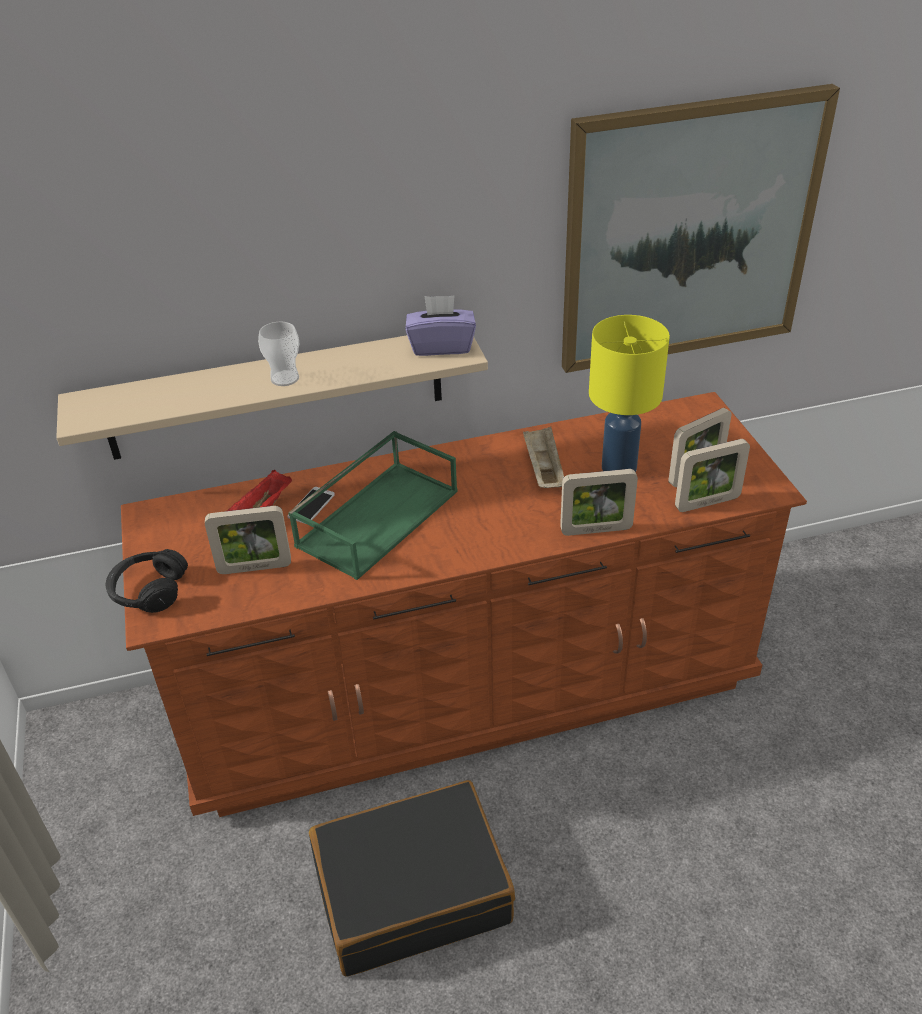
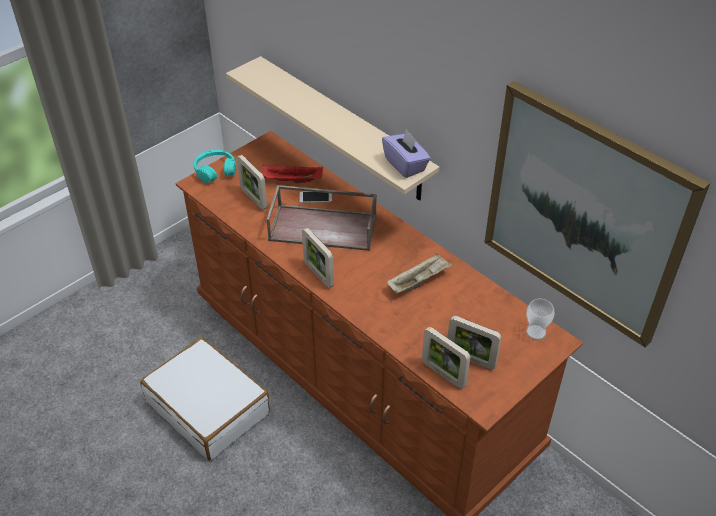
camera: 60 degrees right, 5 degrees up
(148, 590) = (215, 171): black headphones -> turquoise headphones
(285, 378) = (327, 120): cup -> cup (535, 332)
(378, 517) = (324, 227): green tray -> brown tray
(411, 889) = (208, 407): black suitcase -> white suitcase
(596, 530) = (377, 326): picture frame -> picture frame (318, 274)
(619, 467) = (449, 317): yellow table lamp -> none

